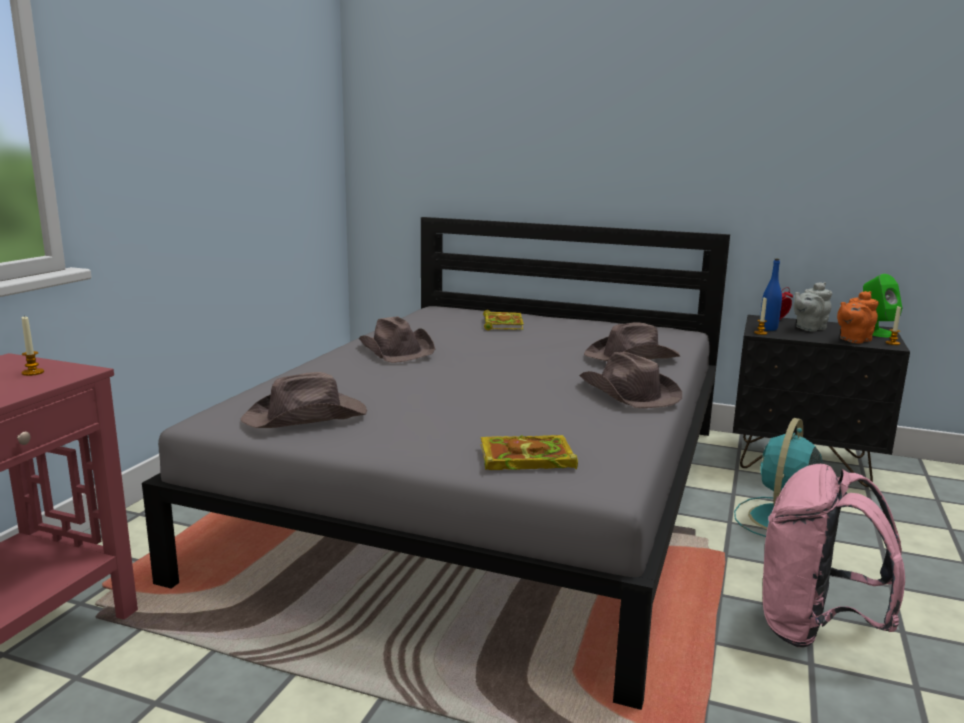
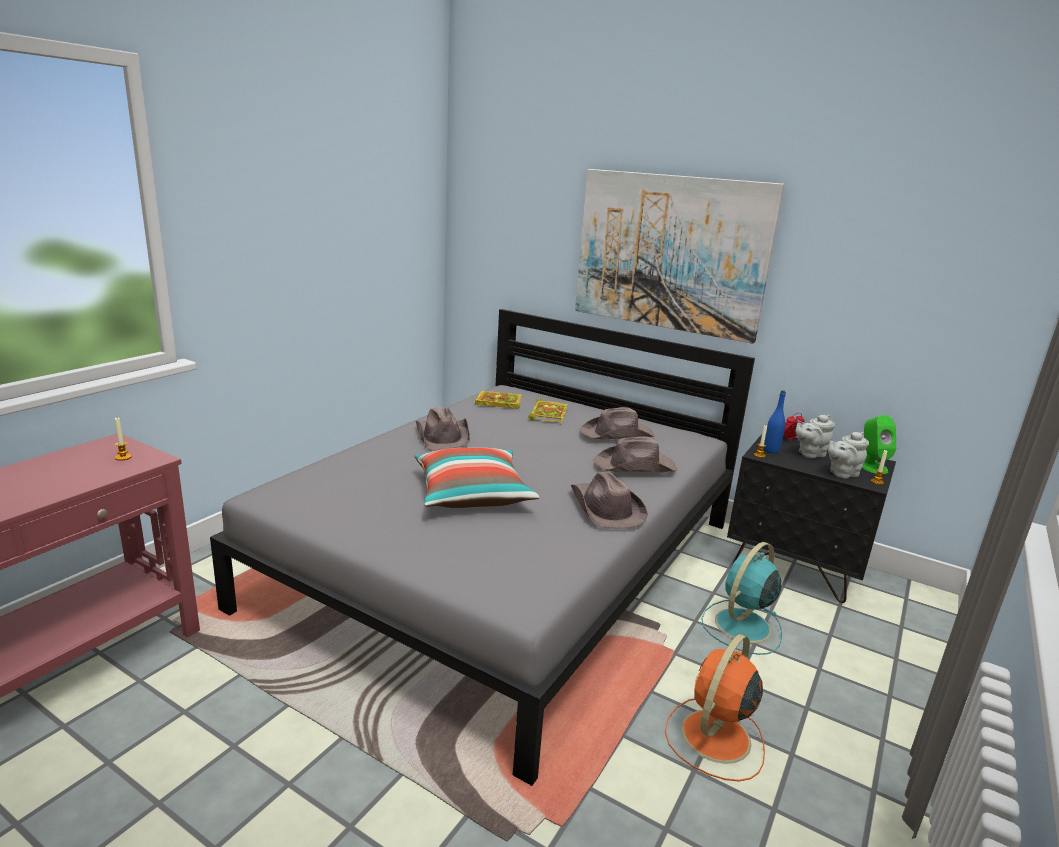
camera: 10 degrees right, 5 degrees up
(306, 417) = (334, 502): brown hat -> brown hat (617, 434)
(468, 396) = (472, 494): none -> pillow
(524, 459) = (476, 569): book -> book (497, 402)
(622, 129) = (670, 253): none -> picture
(814, 629) = (714, 738): pink backpack -> orange fan
(853, 340) = (842, 473): orange teapot -> grey teapot

